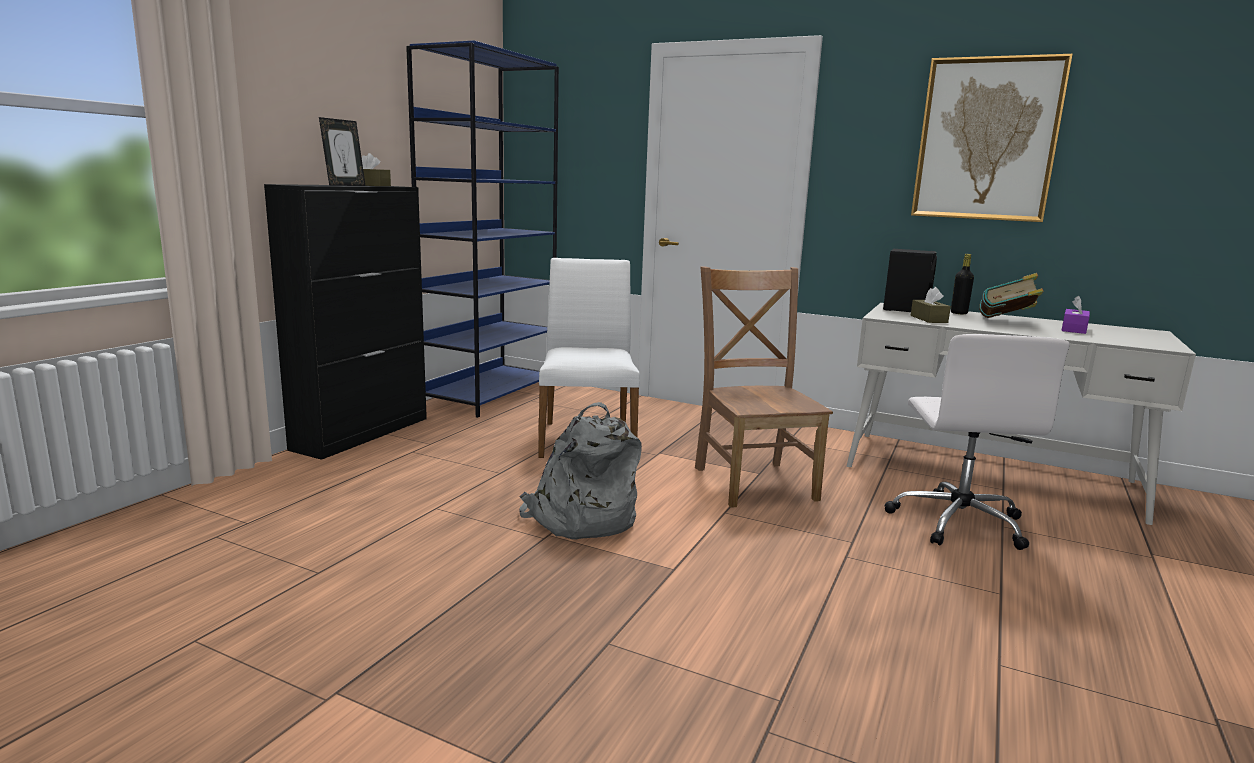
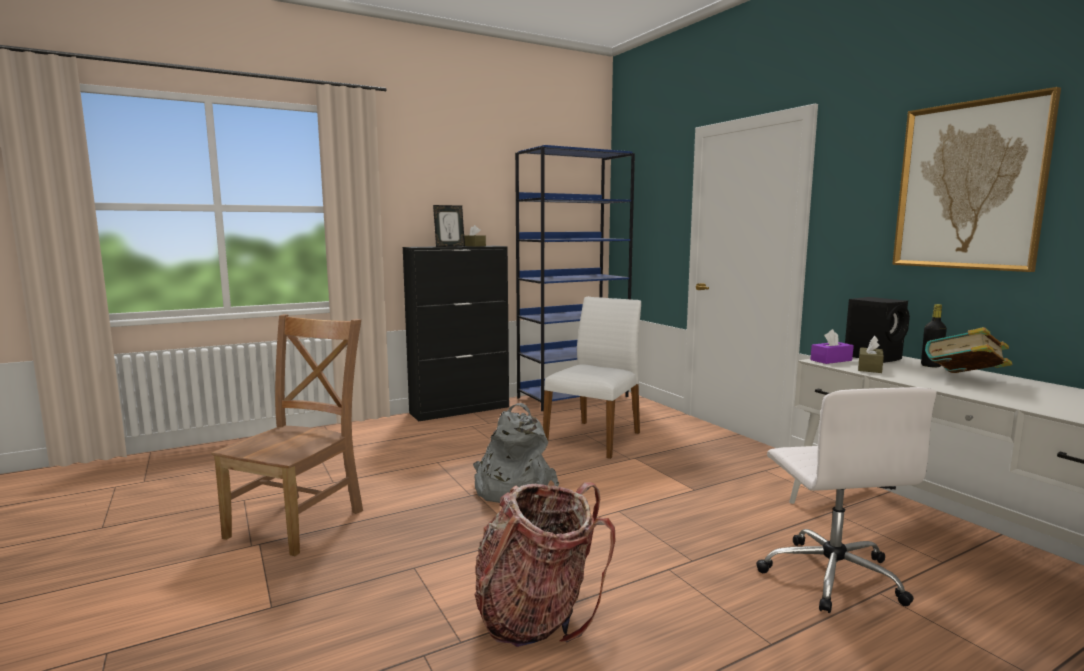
camera: 35 degrees right, 5 degrees down
(753, 481) = (679, 494): brown chair -> brown chair (300, 521)
(806, 643) = (536, 615): none -> backpack
(958, 522) = (831, 575): white office chair -> white office chair turned 45 degrees counterclockwise
(1074, 329) = (1040, 394): purple tissue box -> purple tissue box (831, 360)

